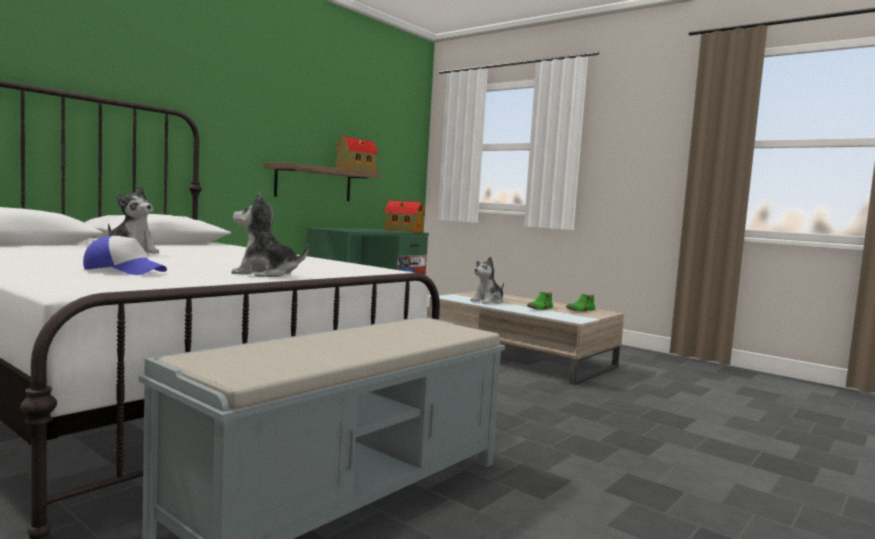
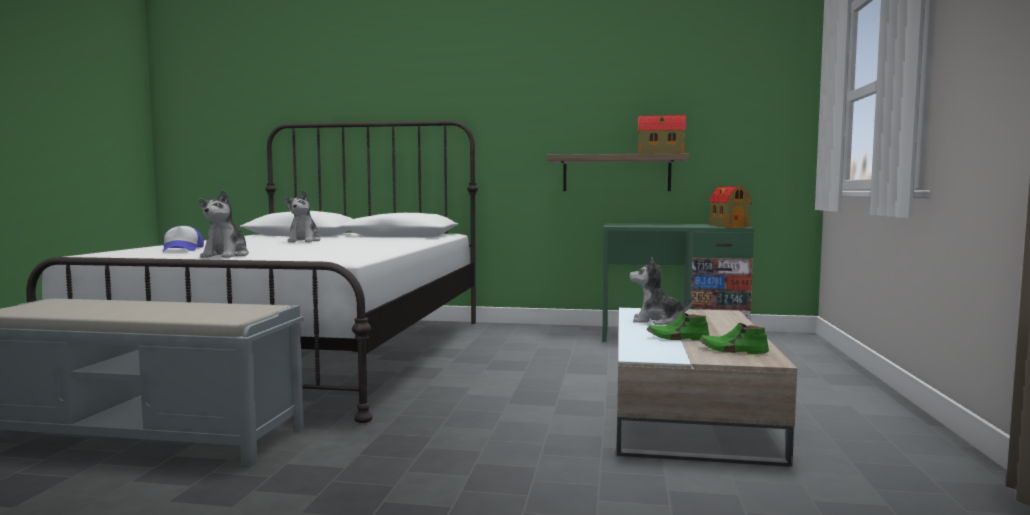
camera: 60 degrees right, 0 degrees up
(265, 274) = (226, 255): plush toy -> plush toy turned 150 degrees counterclockwise

